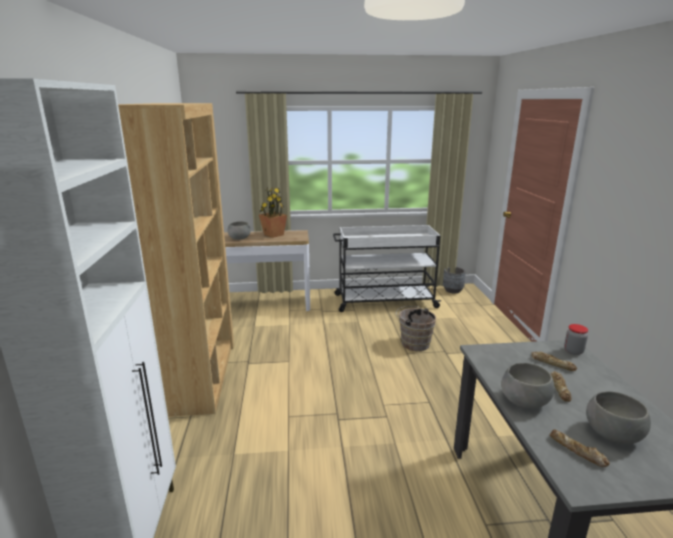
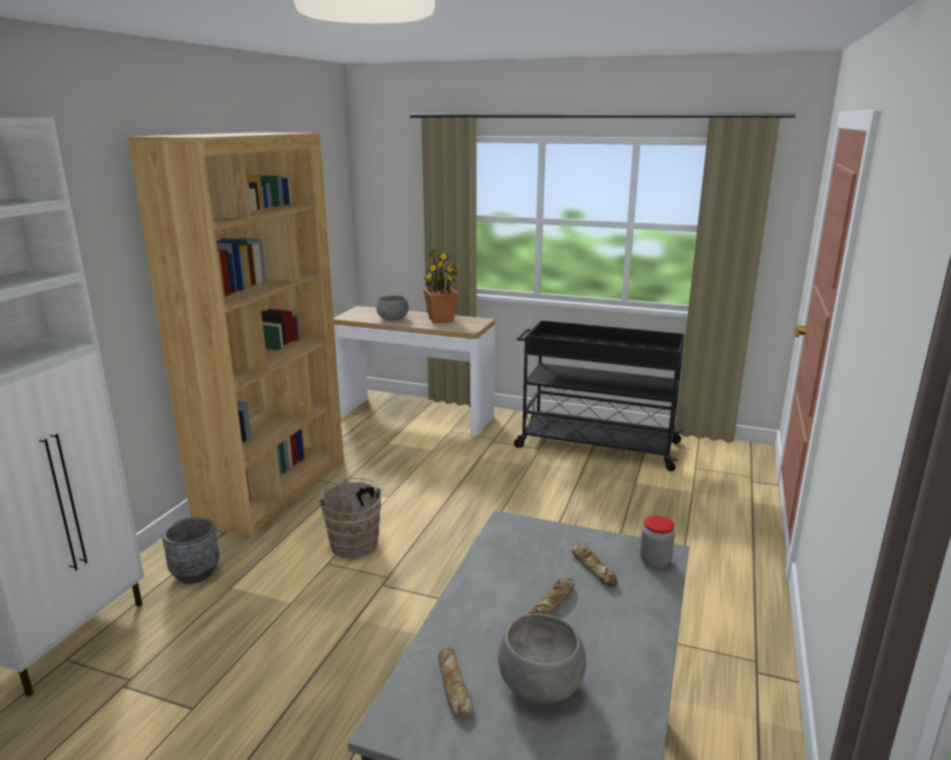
camera: 25 degrees right, 0 degrees up
(384, 301) = (595, 445): white cart -> black cart
(413, 343) = (582, 513): brown bucket -> brown bucket (353, 541)
(452, 290) = (725, 450): grey planter -> grey planter (195, 573)
(524, 400) = (478, 602): grey bowl -> none

